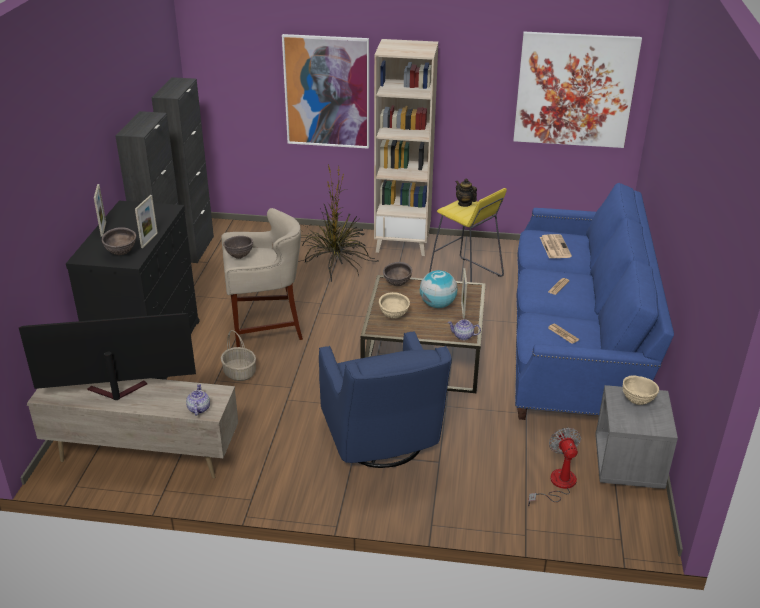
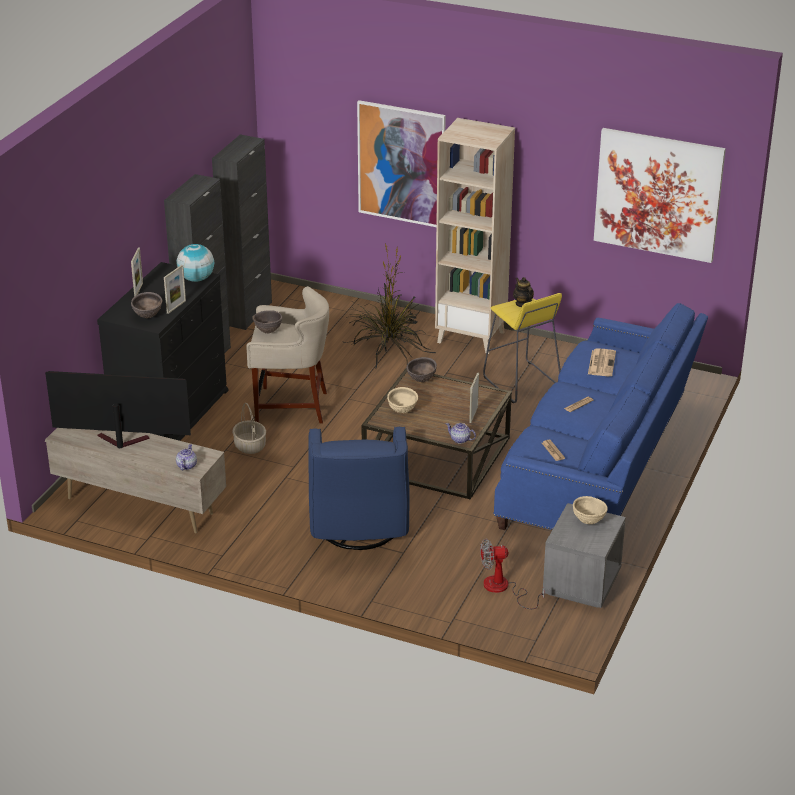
camera: 15 degrees right, 0 degrees up
(437, 305) = (451, 406): globe -> globe (196, 279)
(557, 484) = (503, 589): fan -> fan turned 105 degrees counterclockwise

